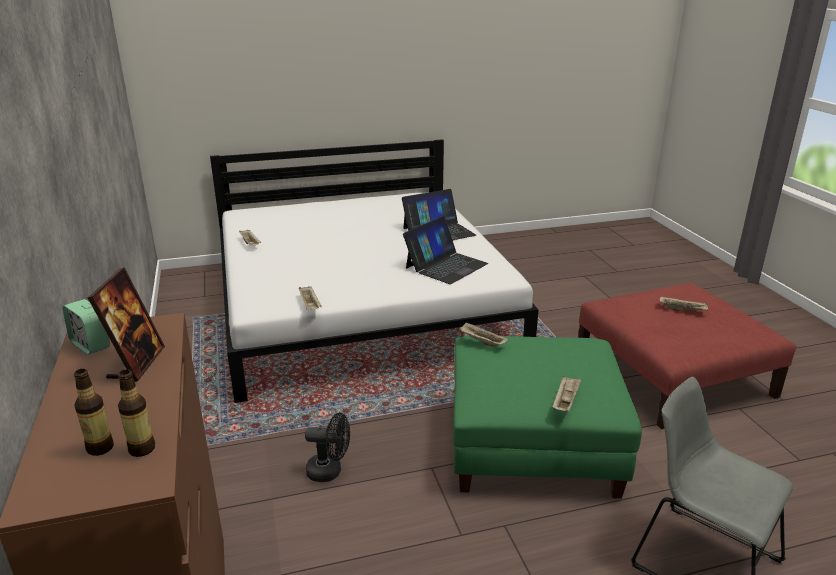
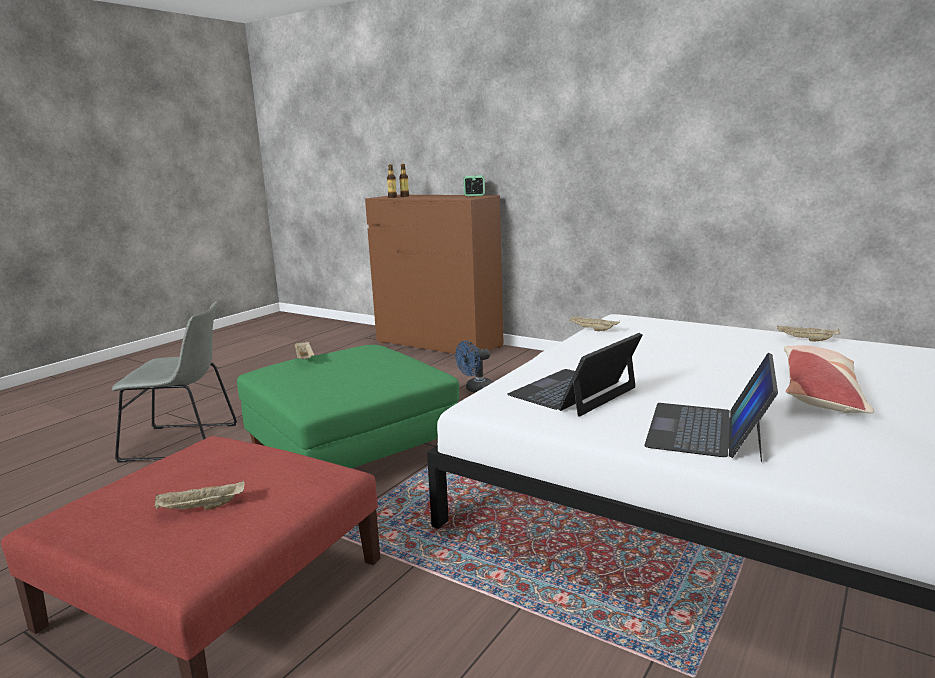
camera: 140 degrees right, 10 degrees down
(136, 363) = (444, 197): picture frame -> none
(330, 471) = (475, 390): black fan -> blue fan
(352, 226) = (821, 393): none -> pillow
(446, 265) = (573, 392): laptop -> laptop turned 45 degrees clockwise
(481, 342) = (419, 367): beige tray -> none

